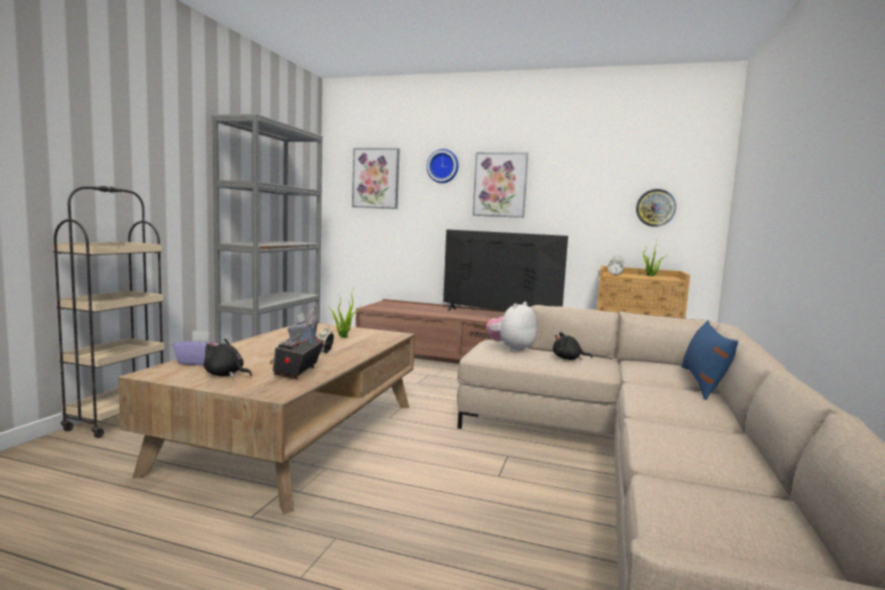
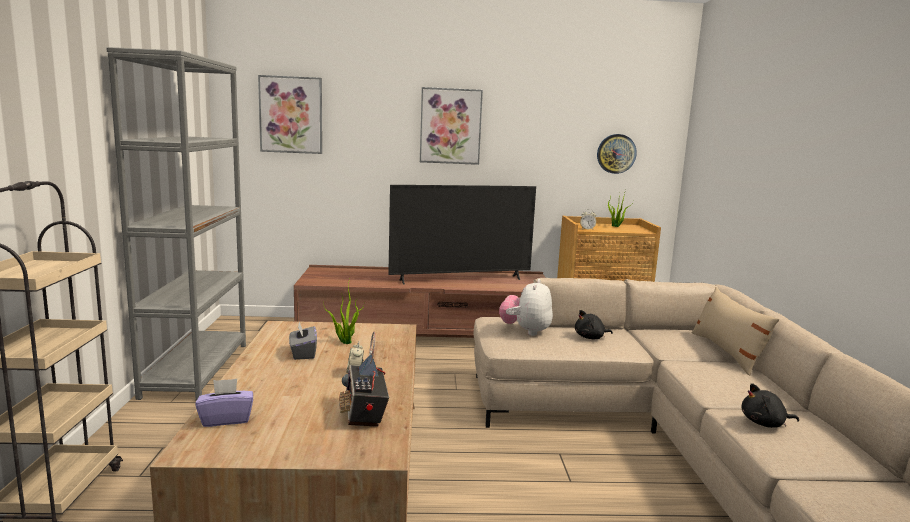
camera: 20 degrees left, 5 degrees up
(225, 375) = (286, 435): black plush toy -> black plush toy (765, 423)
(443, 166) = (380, 102): wall clock -> none
(497, 316) = (460, 279): television -> television turned 150 degrees clockwise
(703, 383) = (727, 352): blue pillow -> beige pillow

